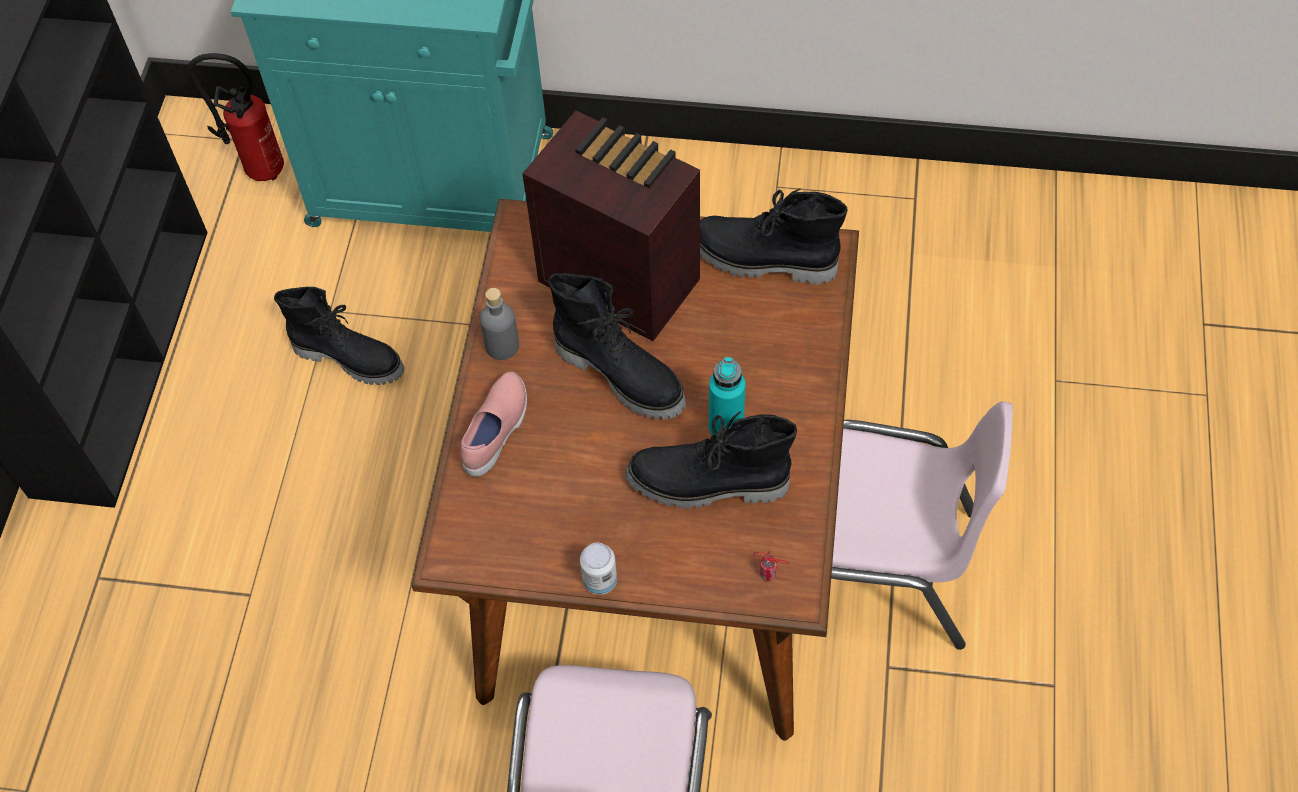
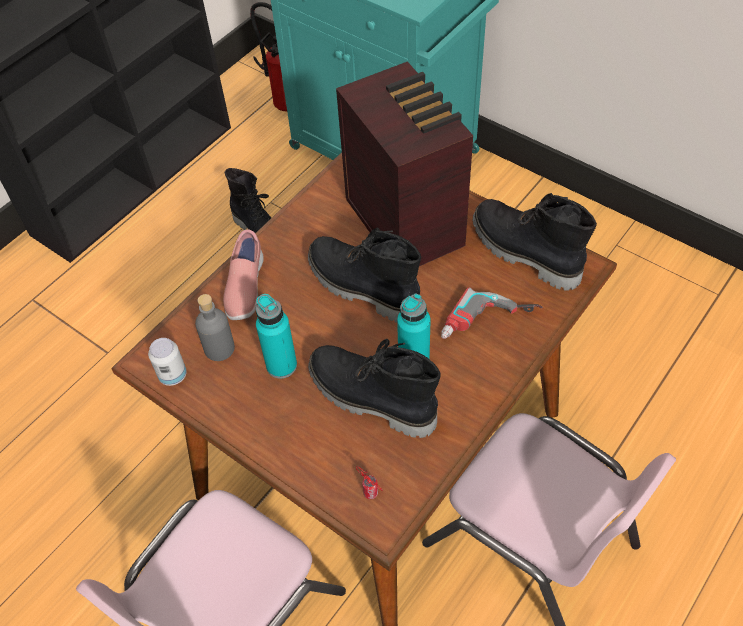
camera: 30 degrees right, 5 degrees down
(497, 432) = (245, 288): pink shoe -> pink shoe turned 135 degrees clockwise
(502, 346) = (291, 232): grey bottle -> grey bottle (219, 348)
(594, 494) = (281, 365): none -> turquoise bottle
(600, 581) = (240, 431): can -> can (173, 375)
(622, 374) = (361, 288): black boot -> black boot turned 150 degrees clockwise
(776, 353) = (489, 325): none -> power drill

